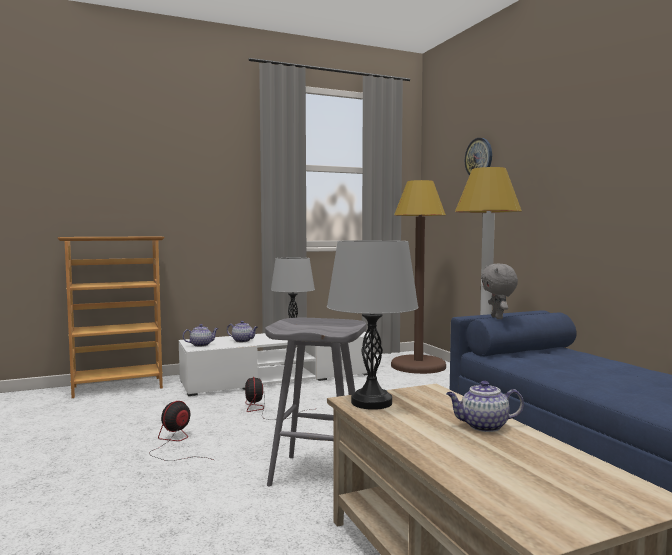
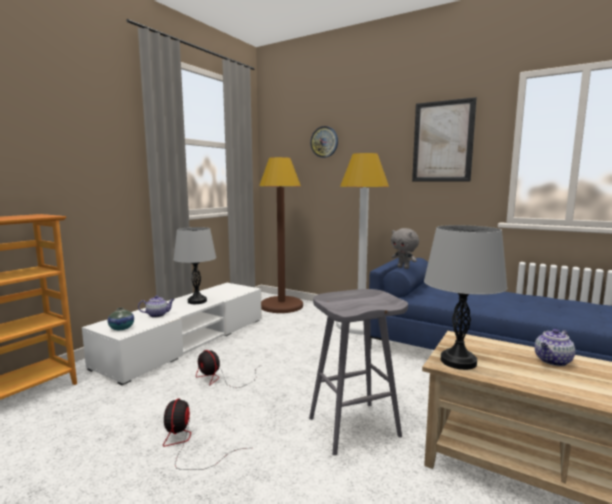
camera: 35 degrees left, 5 degrees up
(201, 345) = (121, 328): teapot -> vase
(606, 144) = (442, 141): none -> picture

